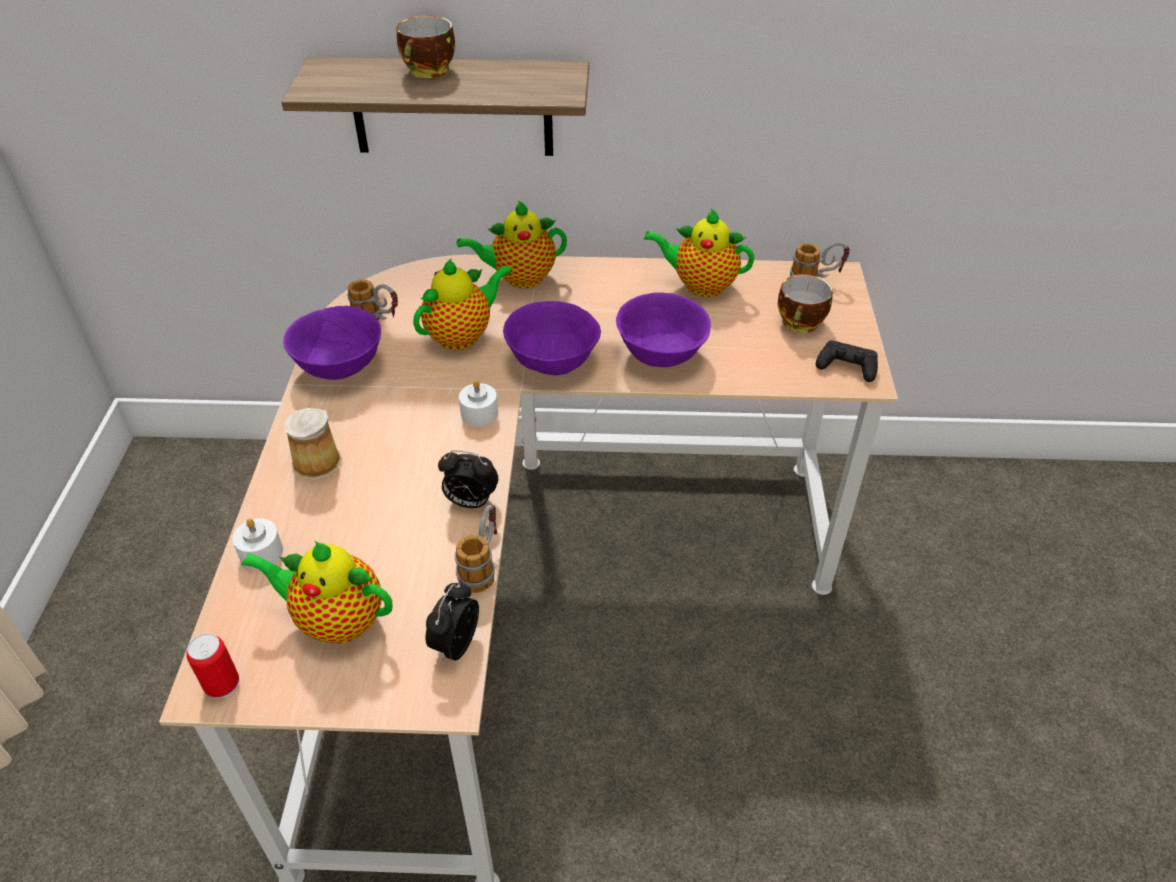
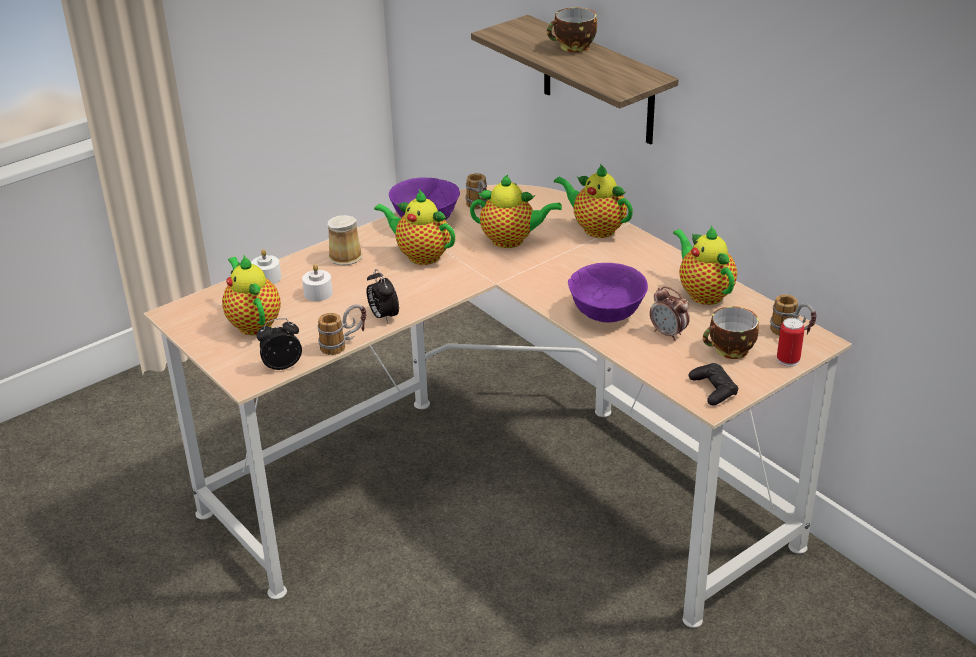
camera: 50 degrees right, 10 degrees down
(222, 685) = (180, 316): can -> can (788, 360)
(397, 408) = (420, 255): none -> teapot
(479, 413) = (455, 281): white candle -> white candle (318, 293)
(553, 361) = (537, 280): purple bowl -> none
(737, 340) = (668, 334): none -> alarm clock

